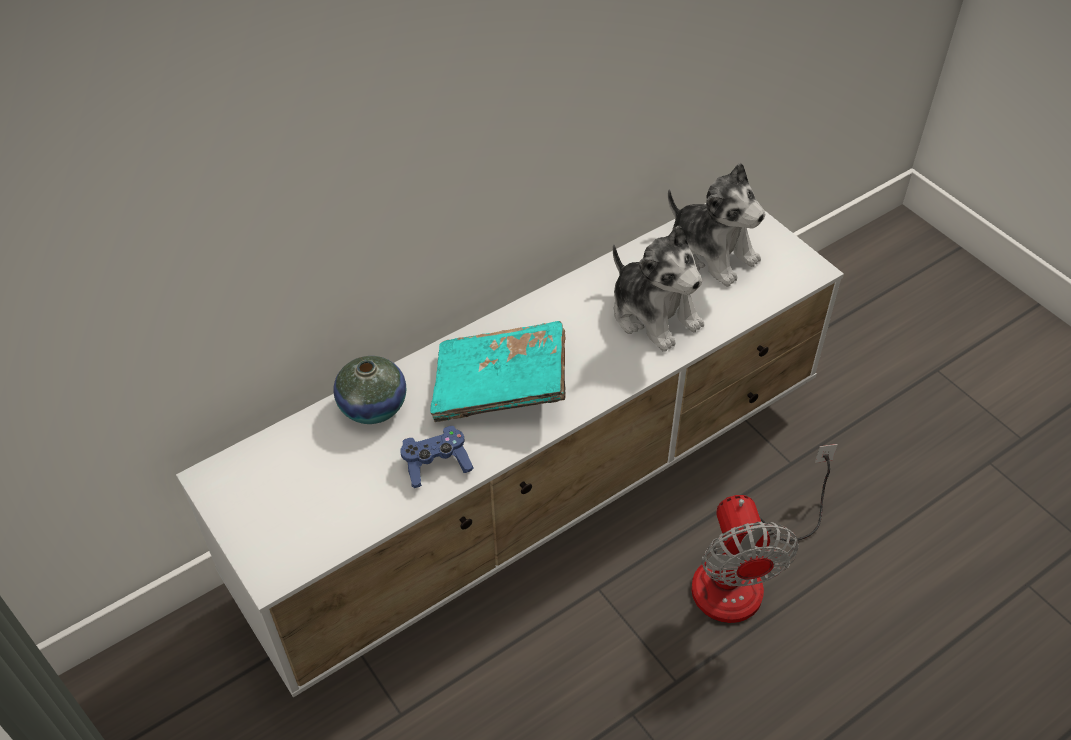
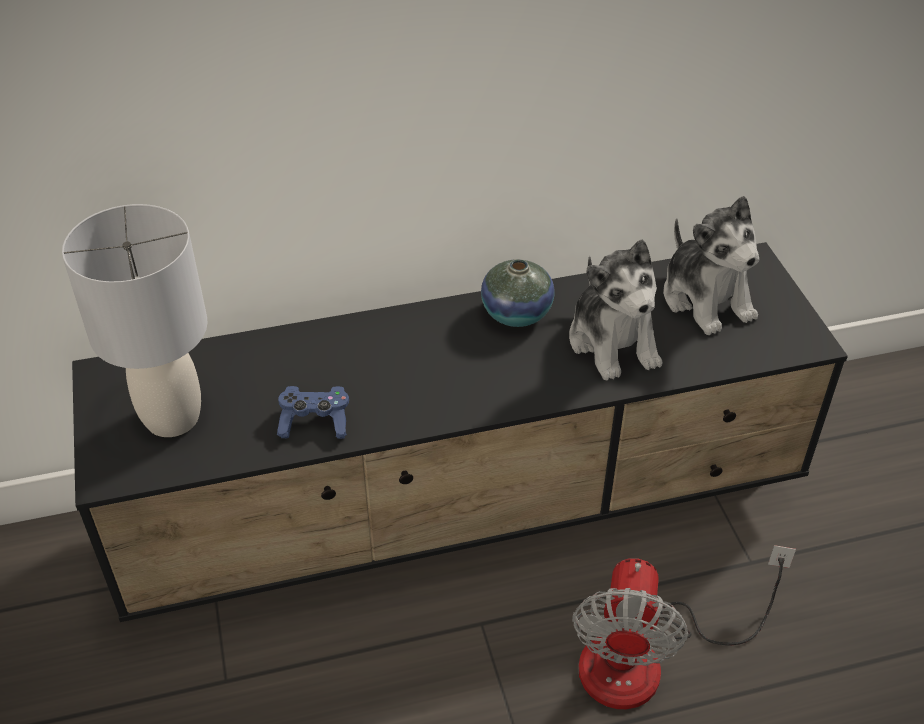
camera: 20 degrees right, 5 degrees down
(305, 500) = (173, 418): none -> grey table lamp
(373, 406) = (284, 352): vase -> vase (516, 313)
(501, 387) = (418, 368): turquoise book -> none
(540, 494) = (465, 511): white tv stand -> black tv stand

